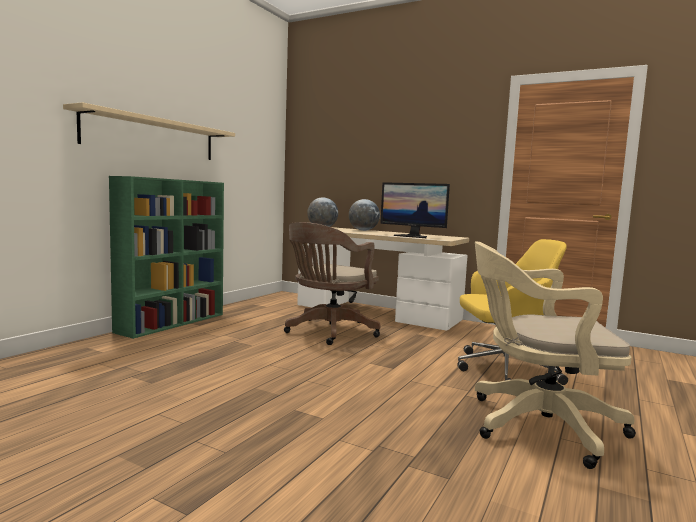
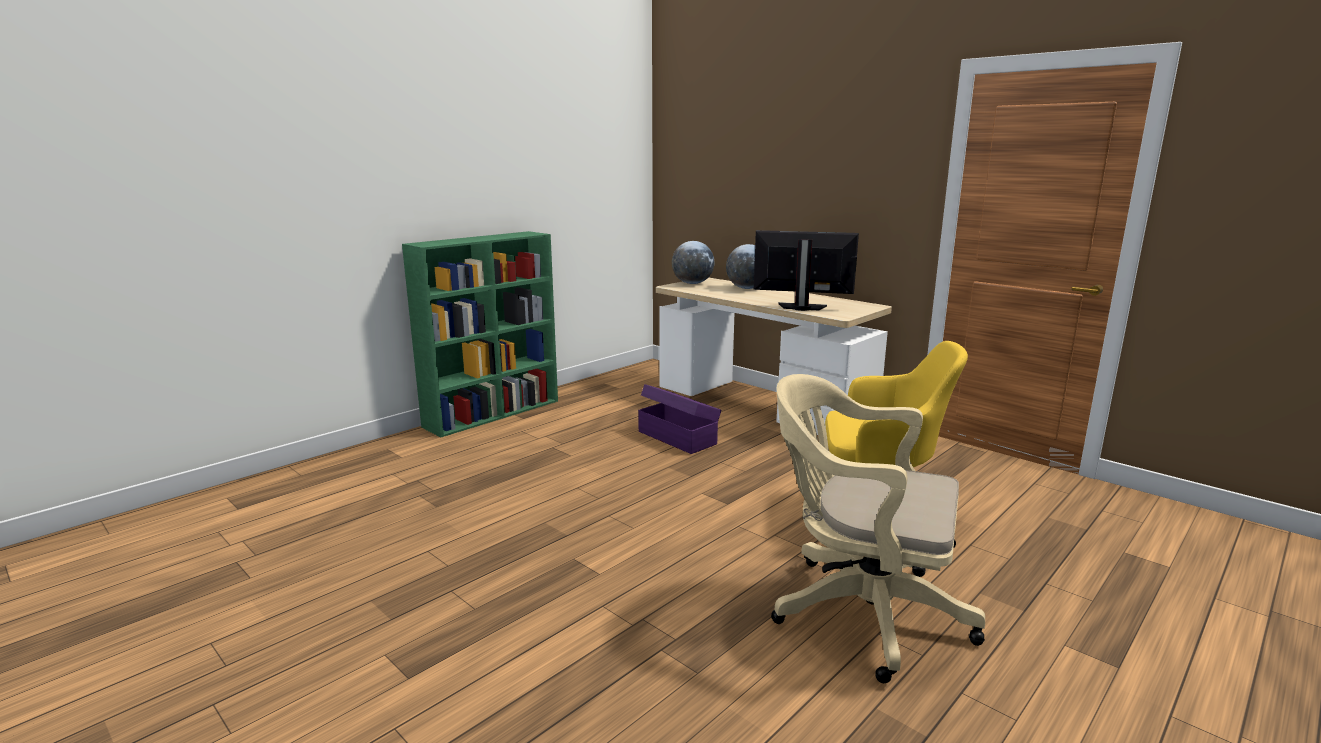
camera: 15 degrees right, 10 degrees up
(152, 137) = (455, 184): beige shelf -> none
(329, 332) = (677, 437): brown office chair -> purple storage box
(412, 236) = (801, 307): monitor -> monitor turned 150 degrees clockwise

